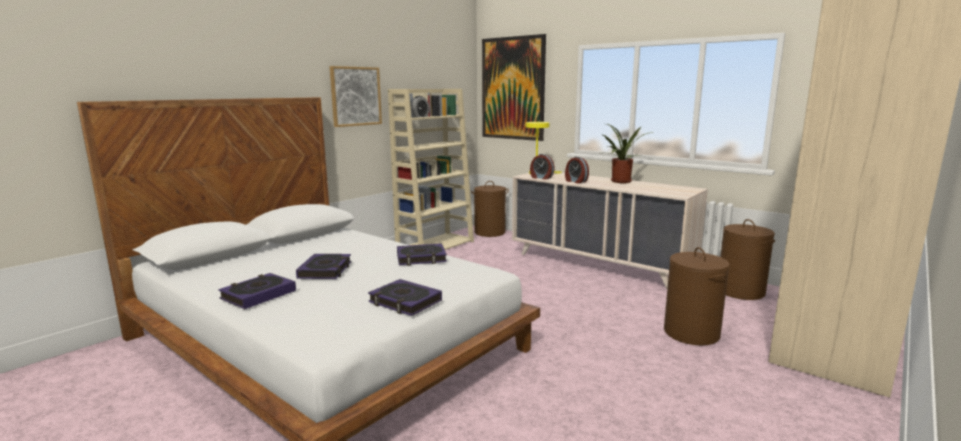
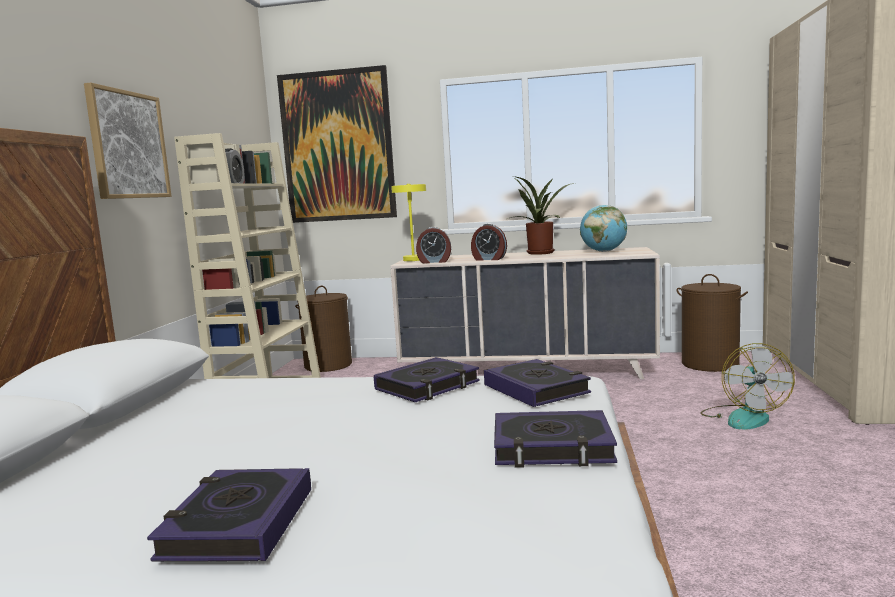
camera: 30 degrees left, 5 degrees down
(325, 270) = (300, 442): book -> book (536, 389)
(663, 188) = (603, 251): none -> globe
(691, 333) = (743, 417): brown laundry basket -> fan

